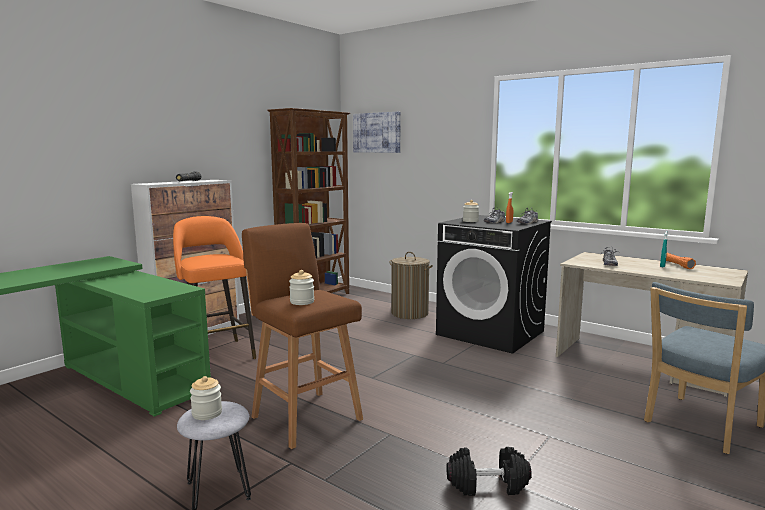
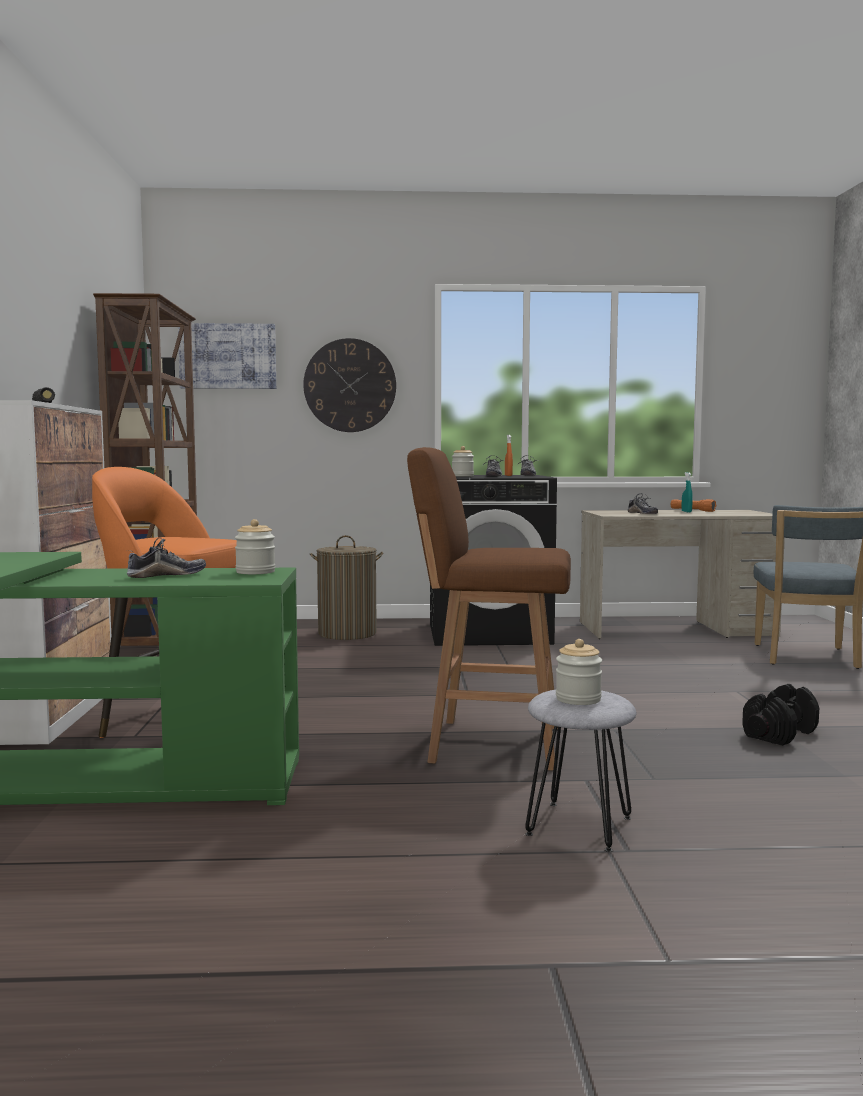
camera: 40 degrees left, 5 degrees down
(140, 285) = (167, 575): none -> shoe
(302, 302) = (524, 551): jar -> jar (255, 572)
(440, 150) = (350, 385): none -> wall clock

